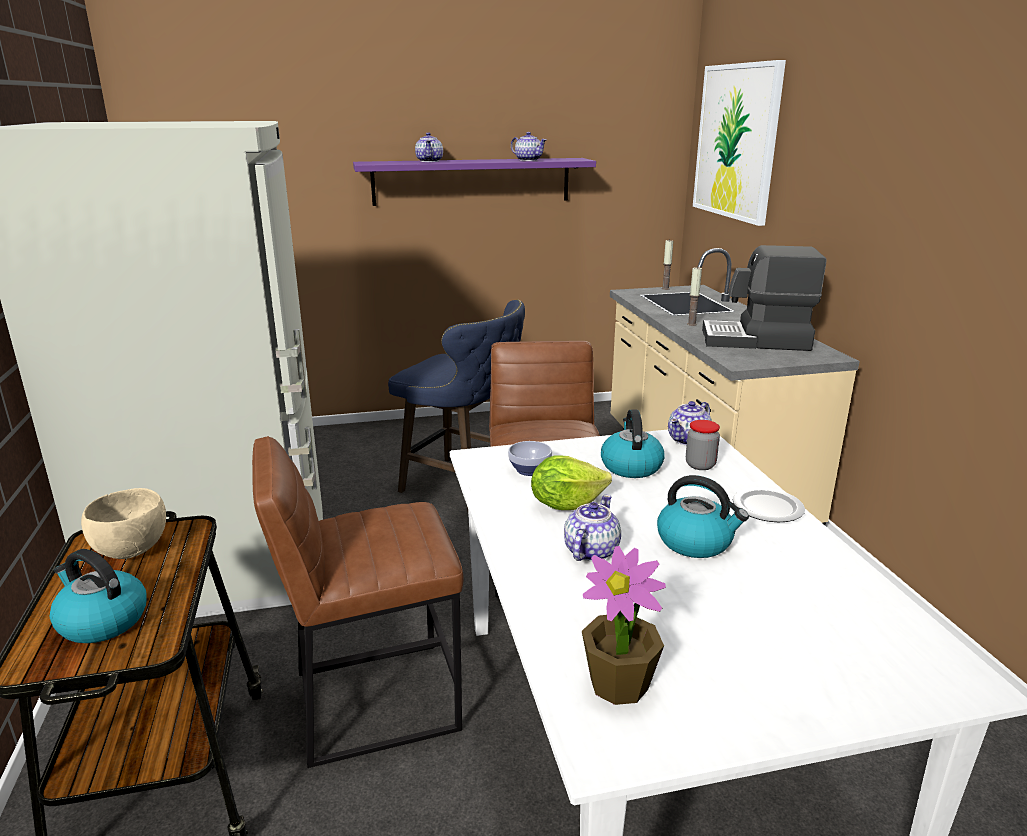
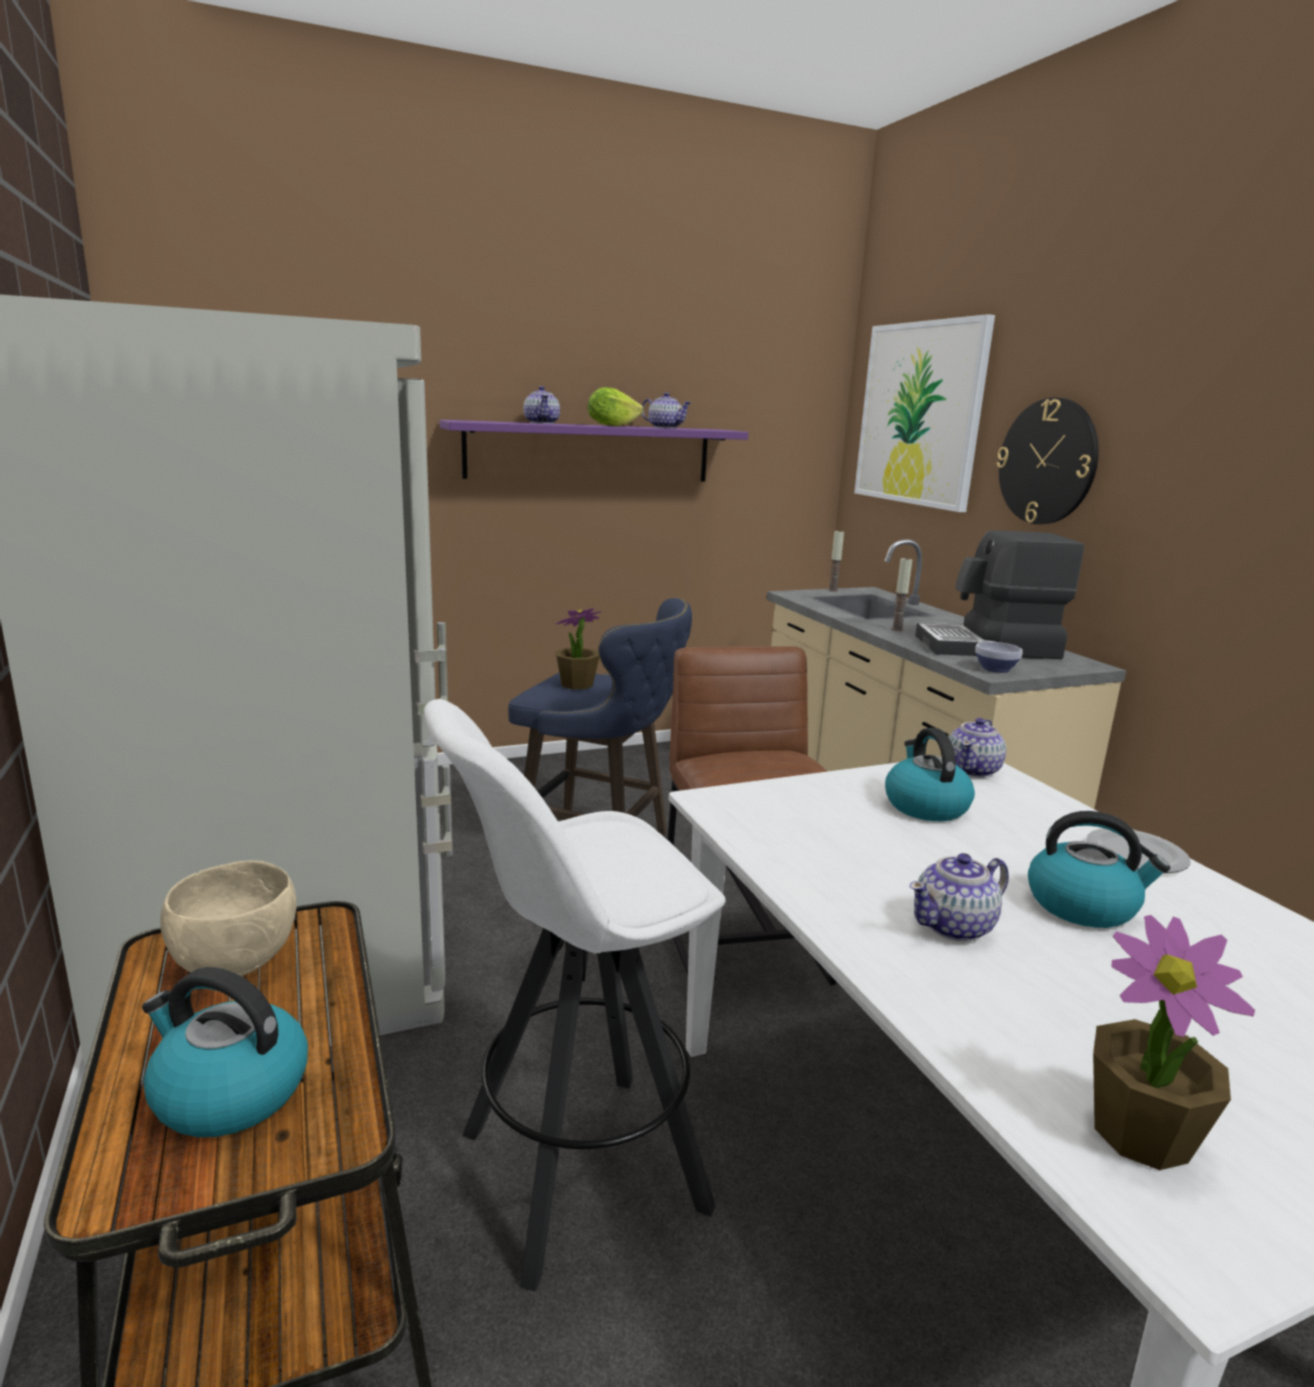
camera: 10 degrees left, 5 degrees down
(373, 701) = (575, 1172): brown chair -> white stool
(440, 366) = (576, 684): none -> potted plant
(531, 470) = (798, 816): bowl -> bowl (997, 669)
(566, 504) = (876, 860): lettuce -> lettuce (611, 426)
(590, 551) = (954, 926): teapot -> teapot turned 135 degrees counterclockwise
(700, 465) = (1011, 801): jar -> none
(817, 186) = (1047, 462): none -> wall clock

